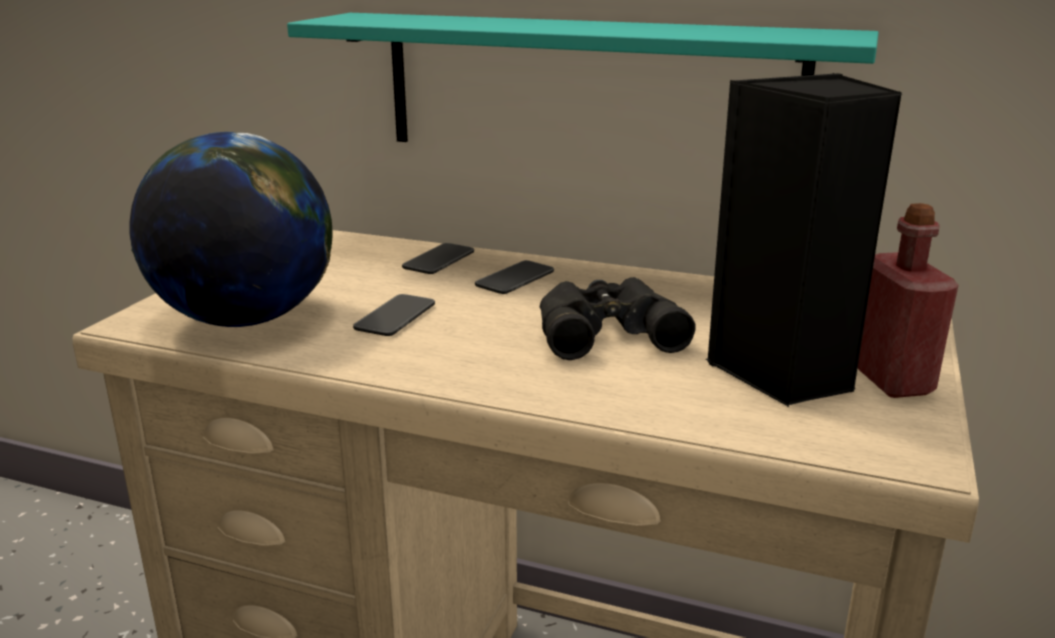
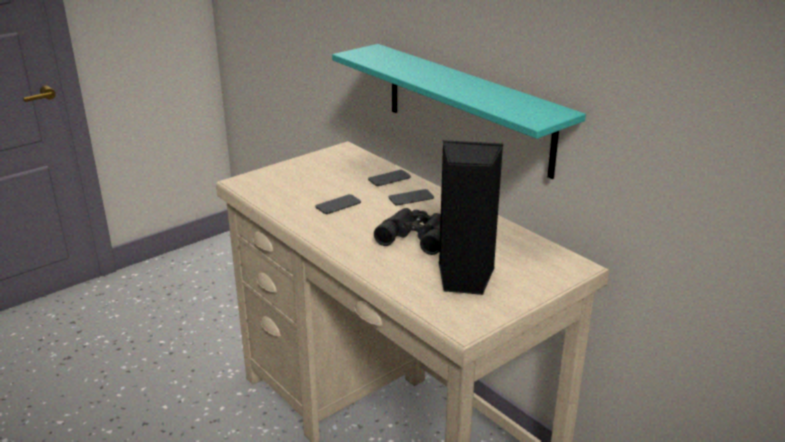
camera: 30 degrees right, 5 degrees up
(246, 320) = (280, 191): globe -> none
(891, 380) = (508, 295): red bottle -> none

